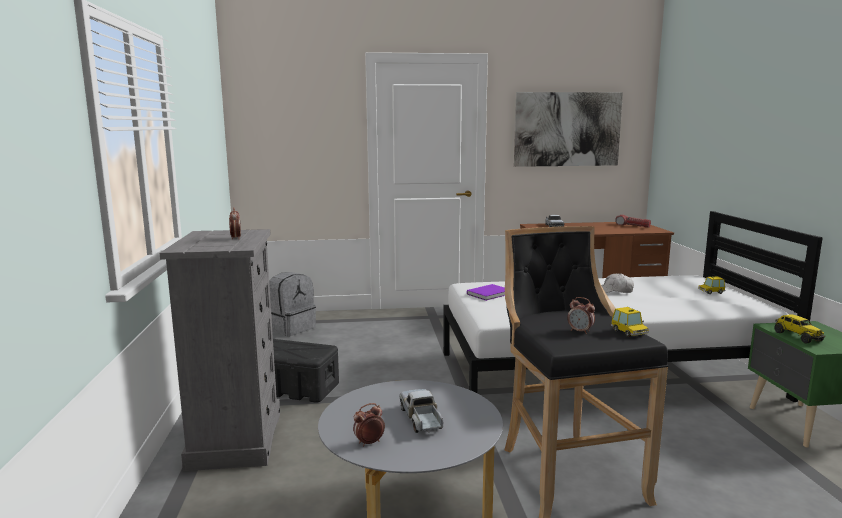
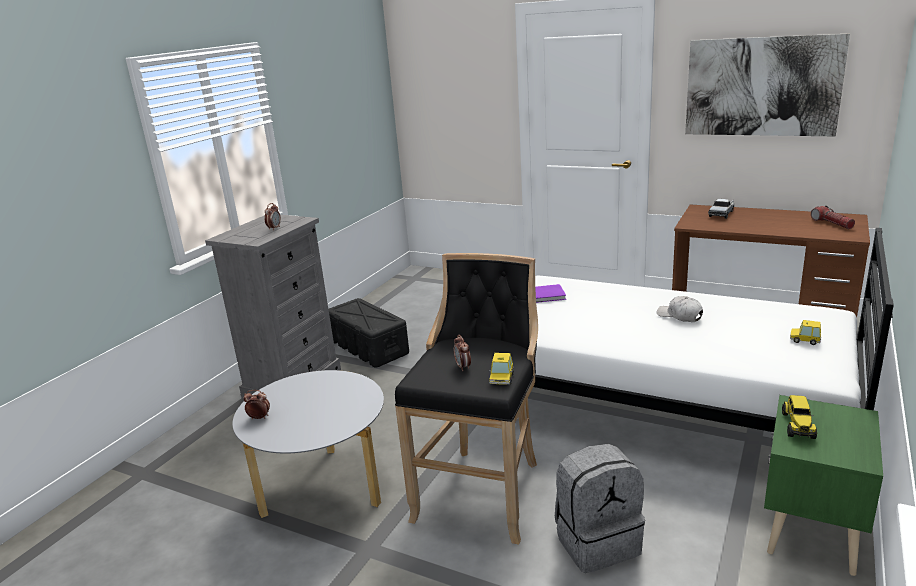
camera: 35 degrees right, 10 degrees up
(291, 328) = (433, 288): grey backpack -> grey backpack (597, 541)
(422, 419) = (314, 410): toy truck -> none

